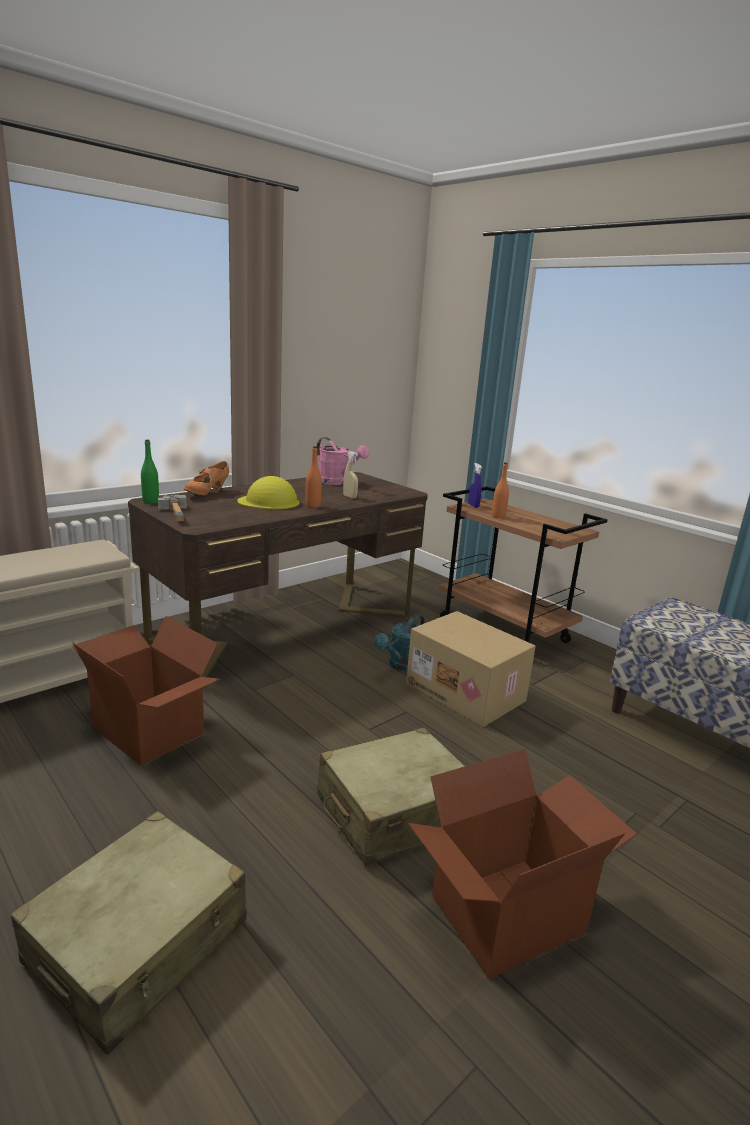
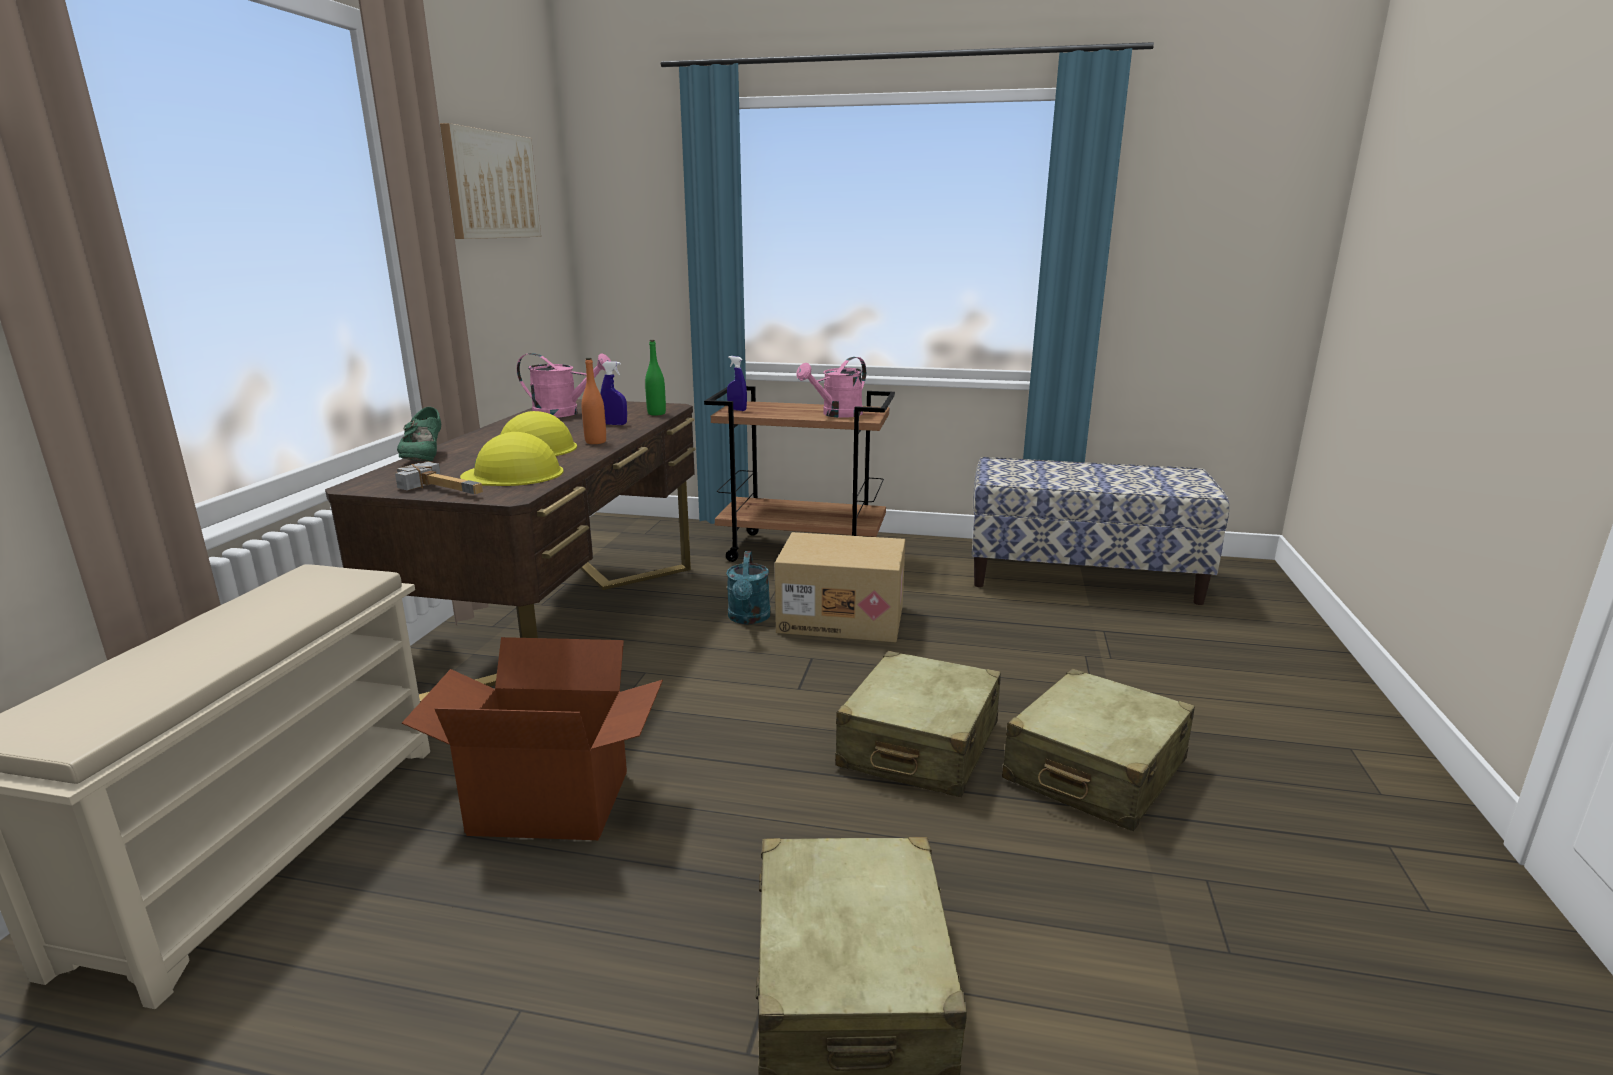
camera: 35 degrees left, 0 degrees up
(150, 501) = (367, 485): green bottle -> green bottle (656, 413)
(207, 493) = (424, 459): orange shoe -> green shoe
(226, 514) = (513, 474): none -> yellow hard hat
(339, 320) = (491, 185): none -> picture
(350, 497) = (615, 424): beige spray bottle -> blue spray bottle
(498, 516) = (781, 414): orange bottle -> none
(506, 912) = (1094, 771): cardboard box -> beige suitcase
(540, 527) = (836, 414): none -> pink watering can

